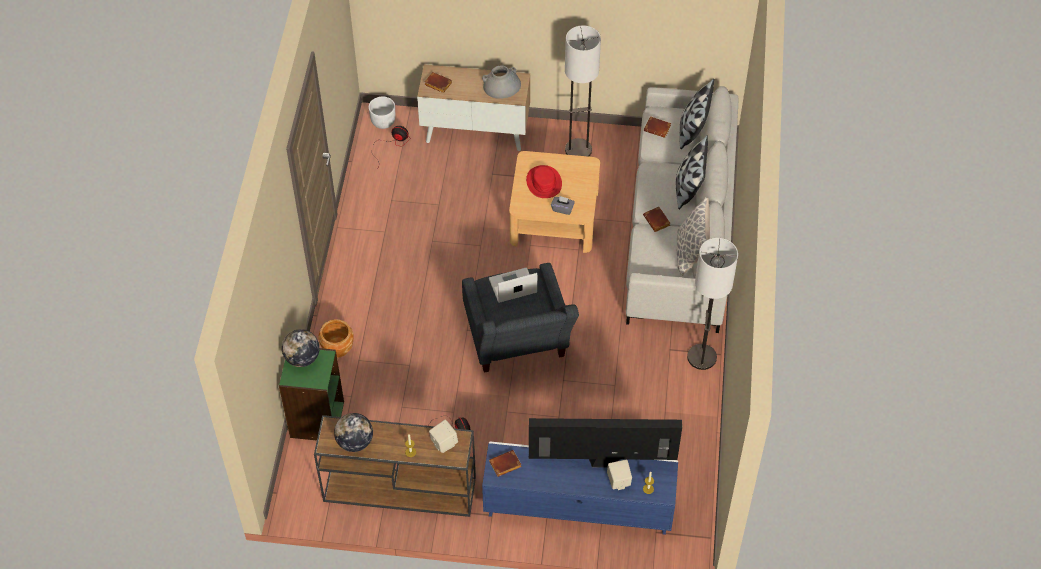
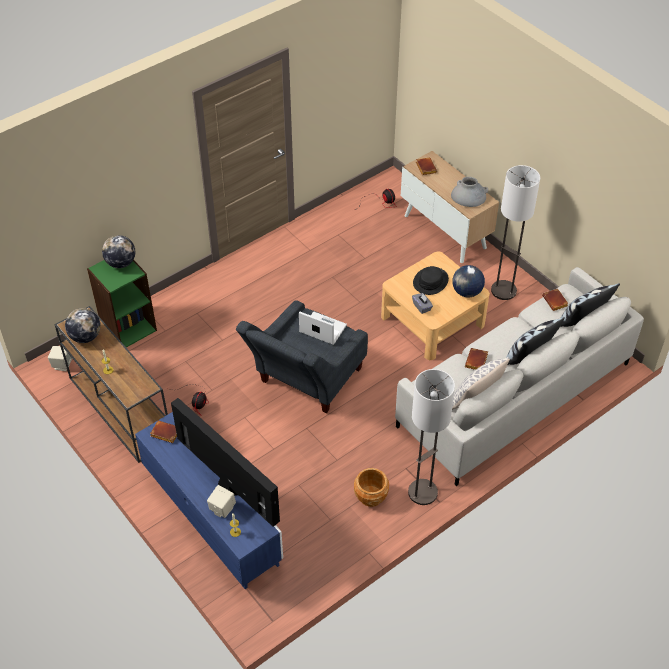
camera: 45 degrees right, 5 degrees down
(338, 347) = (194, 296): brown planter -> brown planter (371, 496)
(383, 121) = (392, 185): white planter -> none
(443, 443) = (134, 381): beige speaker -> beige speaker (62, 365)
(544, 182) = (430, 281): red hat -> black hat
(580, 170) = (466, 292): none -> globe

